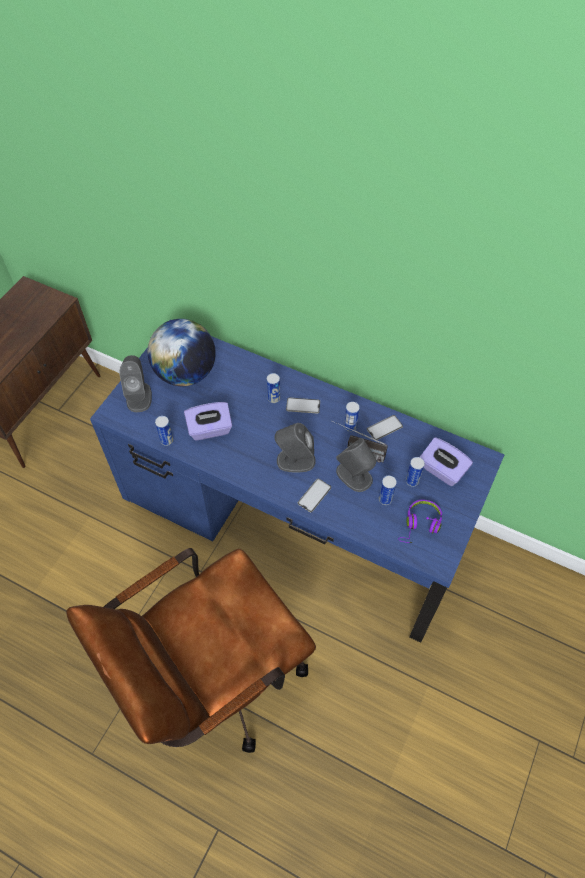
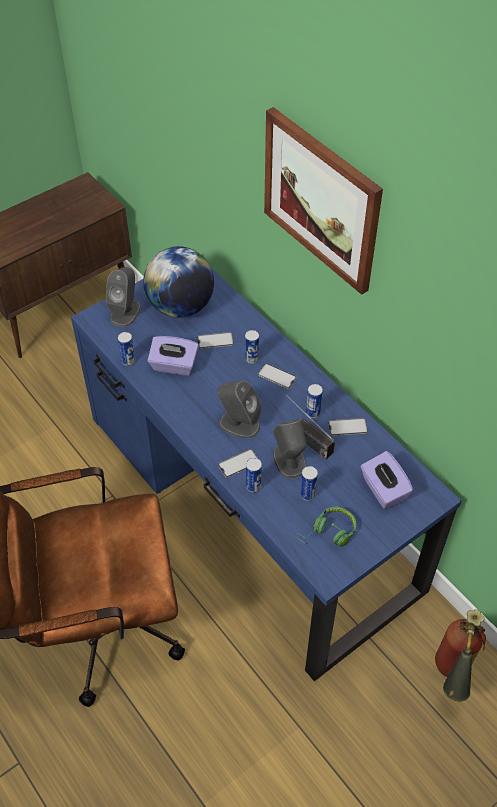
camera: 25 degrees right, 5 degrees down
(233, 393) = (215, 340): none -> phone
(323, 238) = (321, 200): none -> picture
(412, 481) = (346, 488): can -> can (253, 486)
(420, 525) = (328, 533): purple headphones -> green headphones
(517, 592) = (450, 678): none -> fire extinguisher

